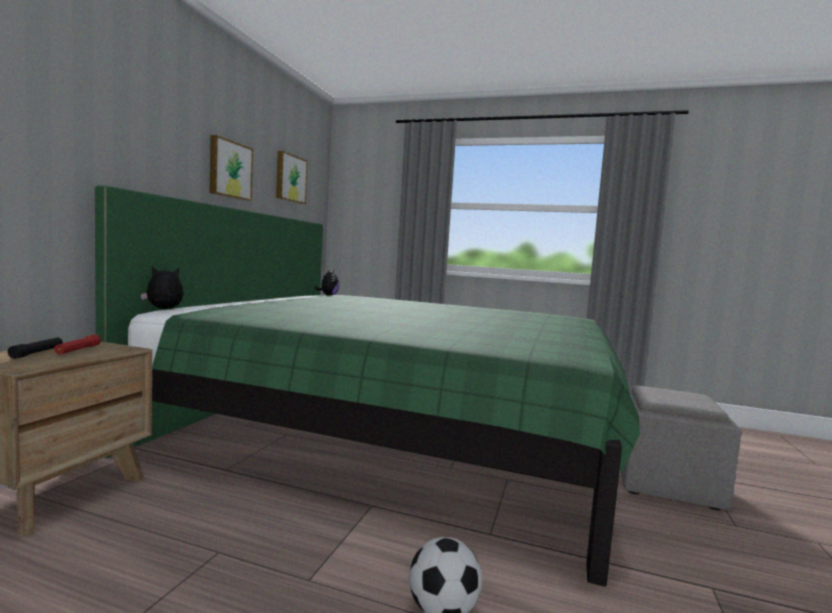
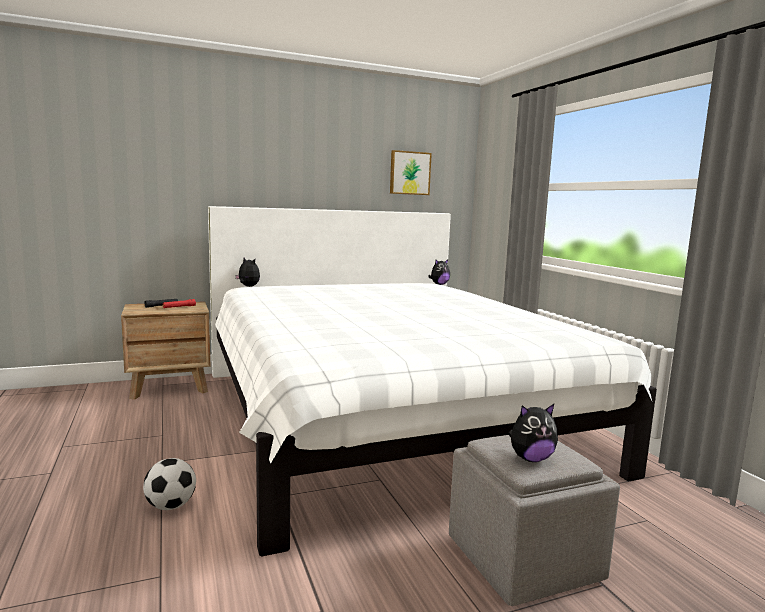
camera: 50 degrees right, 5 degrees up
(229, 169) = (331, 177): picture -> none
(393, 432) = (385, 418): green bed -> white bed
(689, 400) = (530, 458): none -> plush toy

